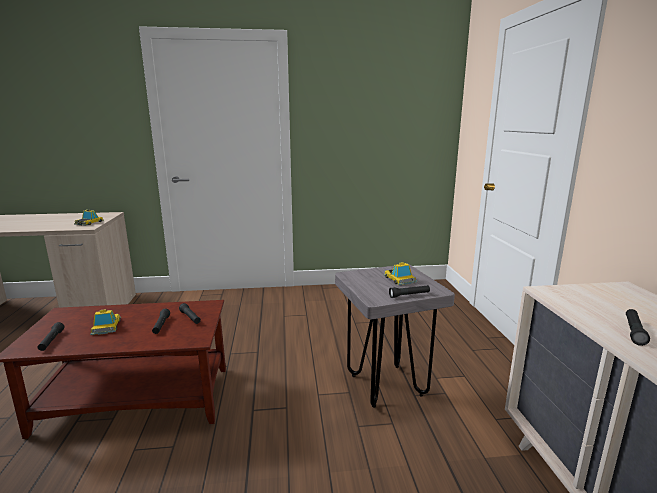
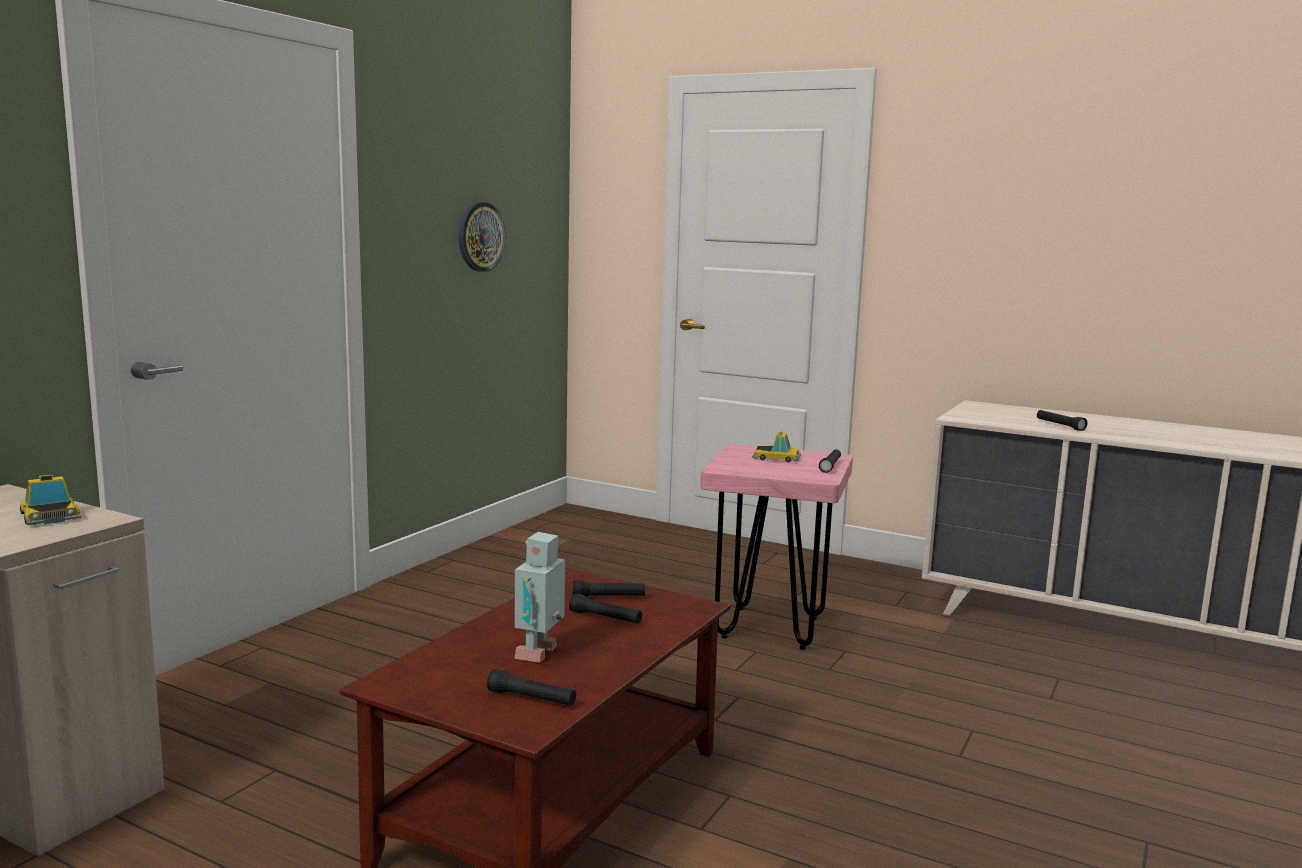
camera: 55 degrees left, 5 degrees down
(106, 326) = (540, 653): toy car -> toy robot
(377, 129) = (480, 236): none -> wall clock
(386, 385) = (770, 628): grey stool -> pink stool

